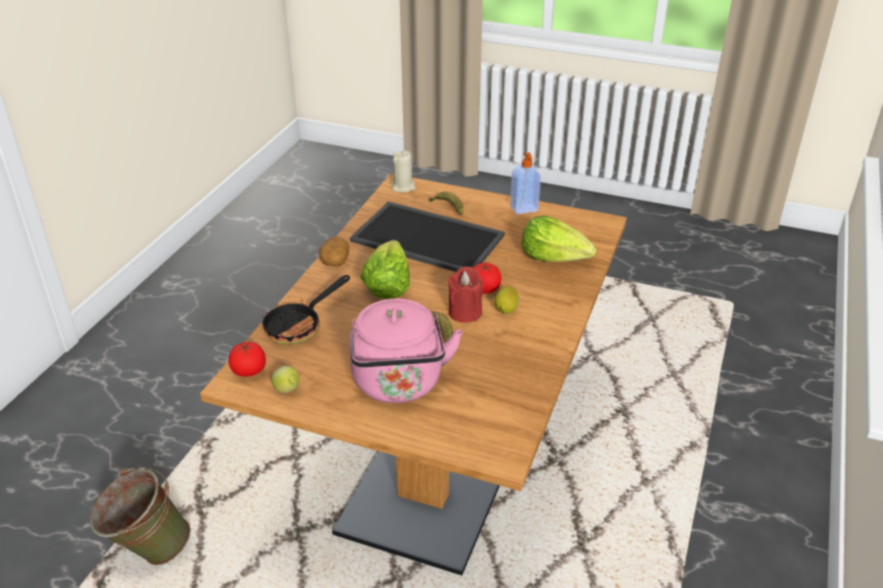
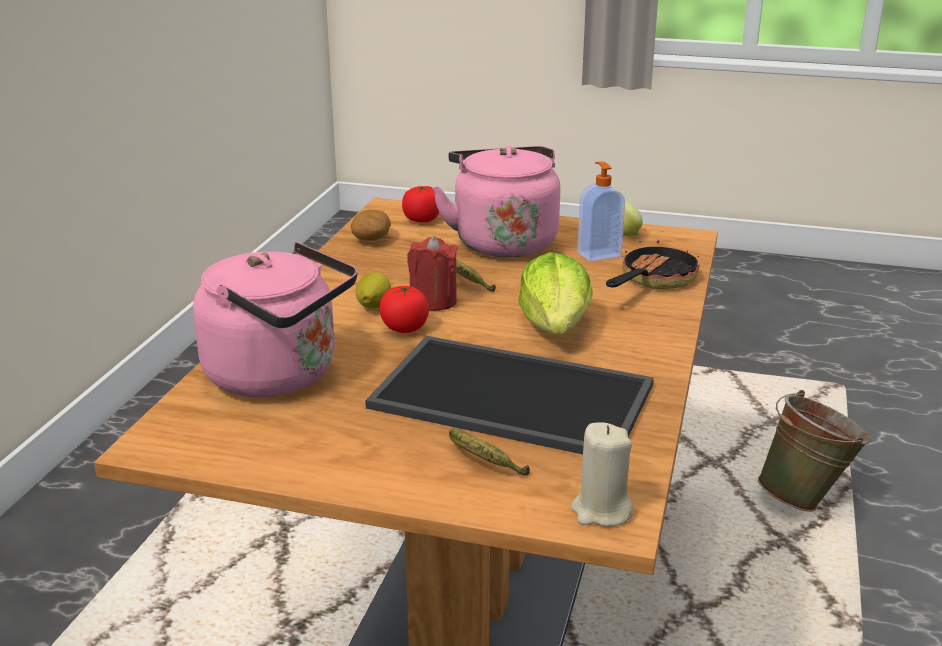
camera: 175 degrees right, 10 degrees down
(249, 371) = (680, 244): tomato -> tomato (422, 219)
(335, 260) = (659, 355): potato -> potato (371, 239)
(524, 209) = (314, 466): soap dispenser -> soap dispenser (598, 254)
(554, 257) = (280, 375): lettuce -> pink kettle

